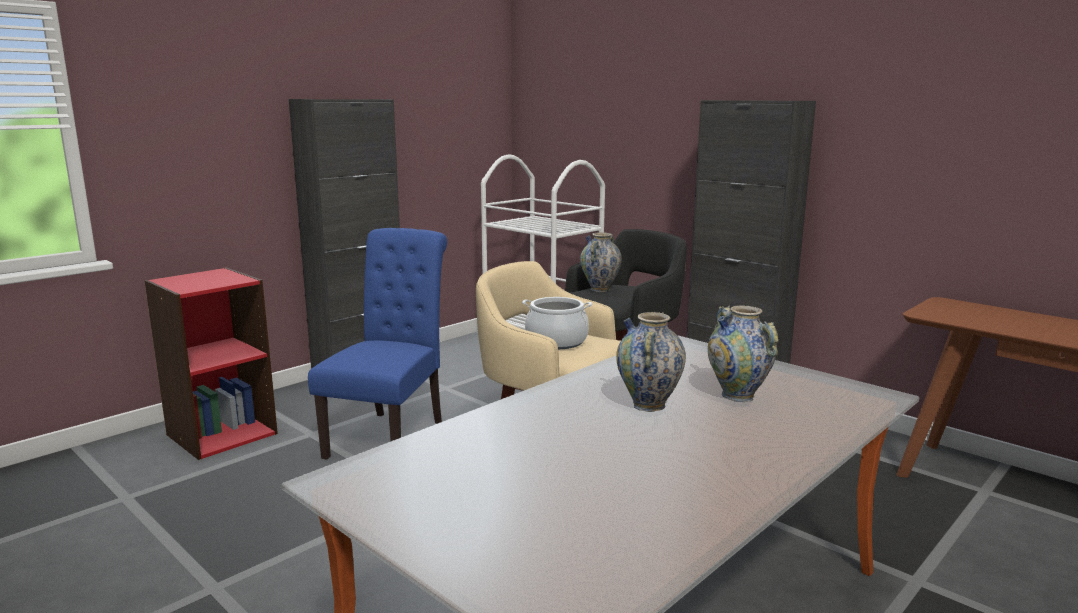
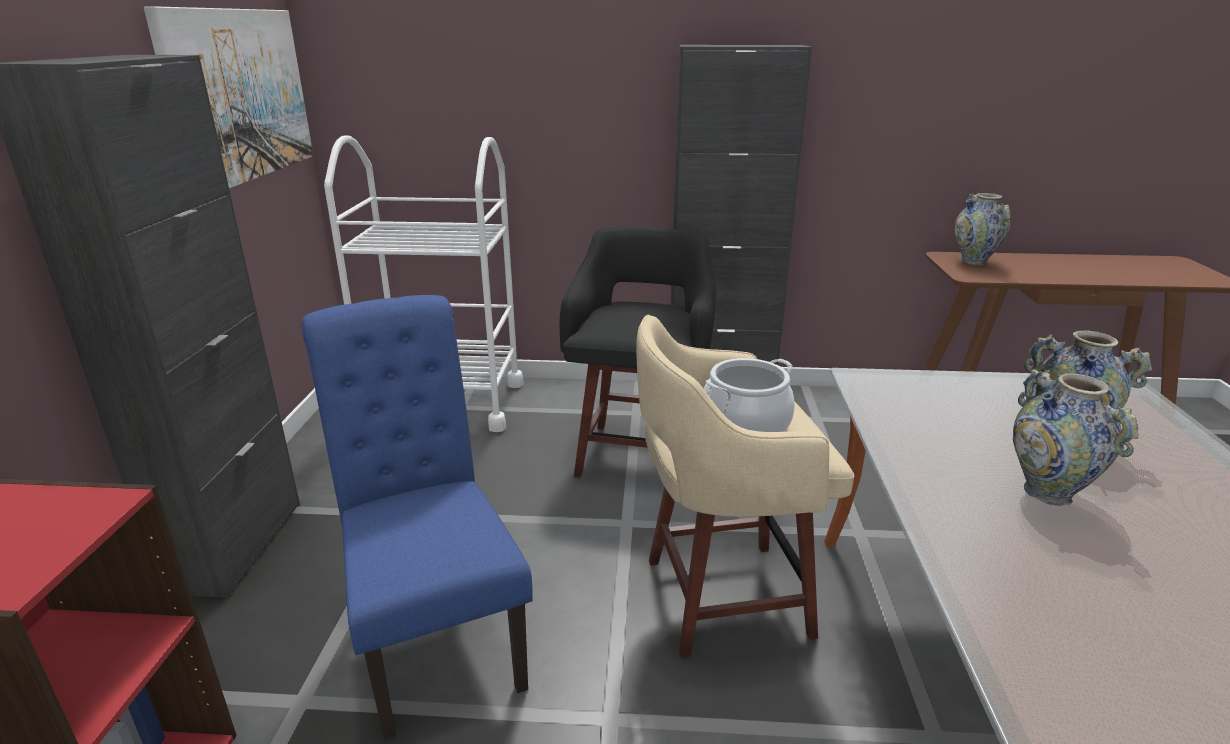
camera: 40 degrees left, 10 degrees up
(452, 126) = (239, 95): none -> picture
(600, 289) = (615, 319): vase -> vase (974, 262)

